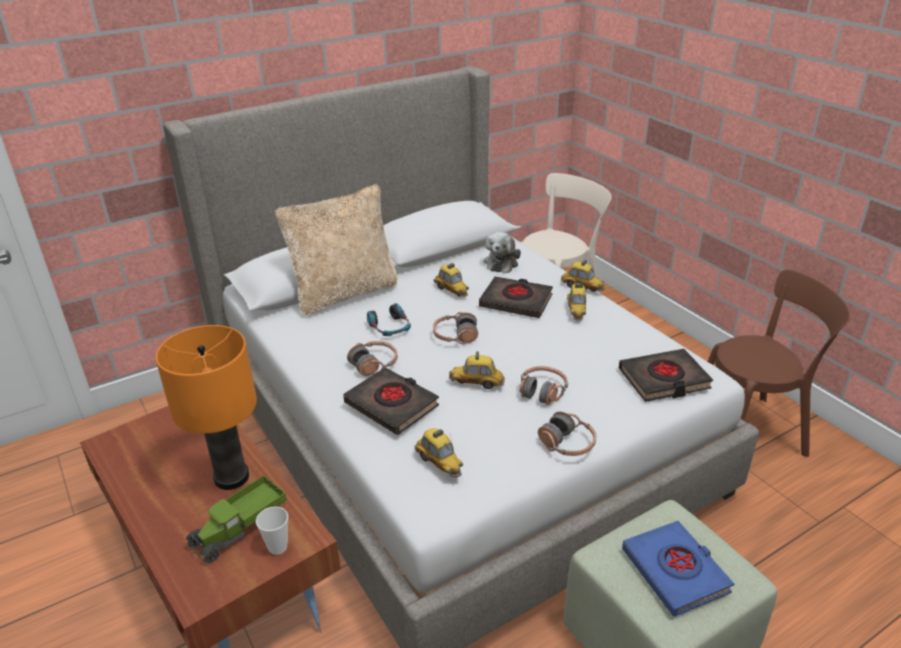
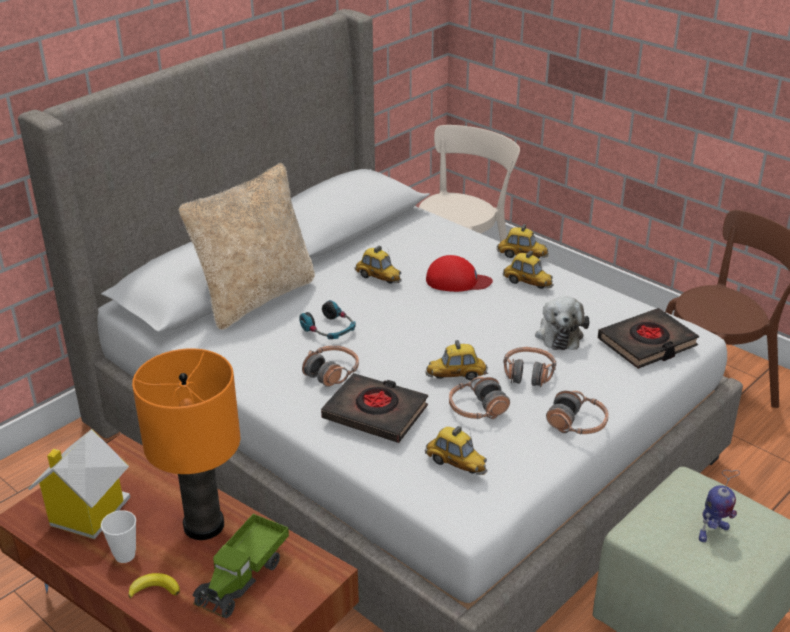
camera: 15 degrees left, 0 degrees up
(149, 450) = (87, 513): none -> toy house
(167, 525) = (155, 589): none -> banana
(278, 547) = (295, 587): cup -> cup (125, 555)
(455, 336) = (408, 328): headphones -> headphones (477, 409)
(502, 262) = (420, 238): plush toy -> plush toy (559, 334)
(516, 301) = (457, 281): black book -> red cap
(576, 311) = (527, 283): toy car -> toy car turned 45 degrees counterclockwise
(675, 571) = (712, 532): blue book -> toy robot

